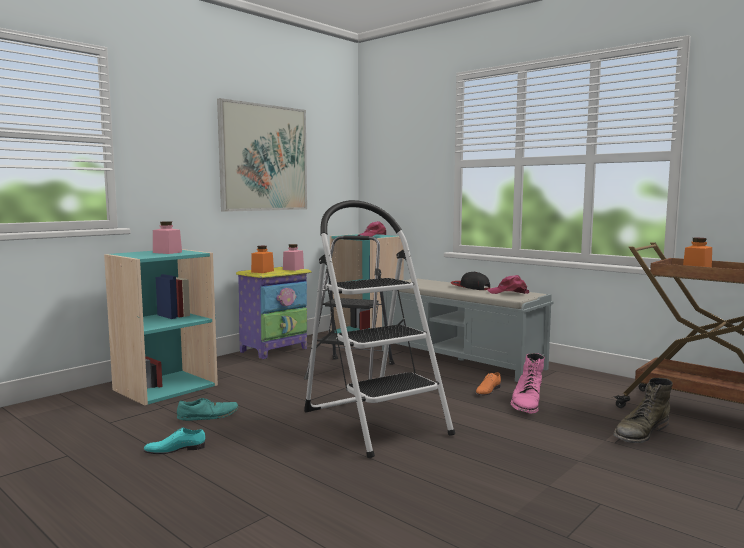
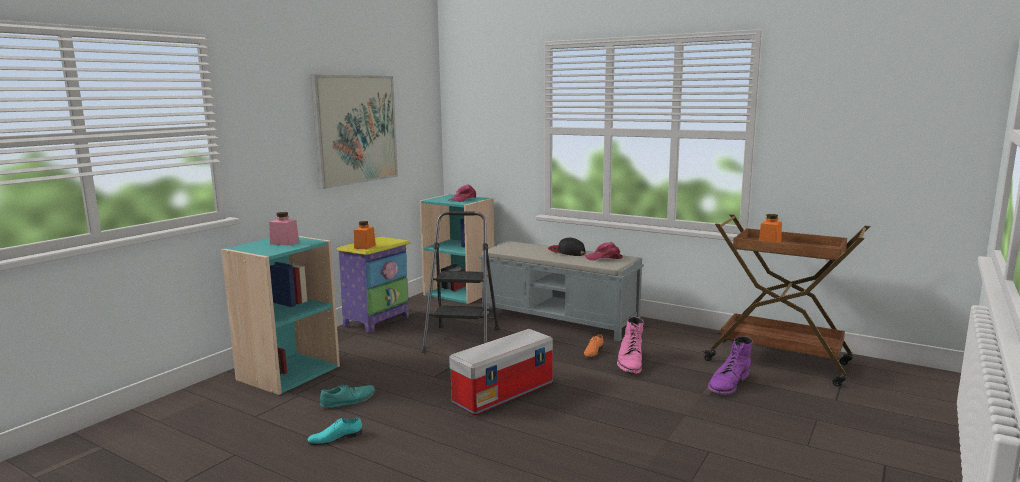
camera: 10 degrees left, 5 degrees up
(293, 269) = (392, 241): pink jar -> none
(374, 421) = (504, 393): step ladder -> storage box
(640, 432) = (728, 383): green boot -> purple boot

